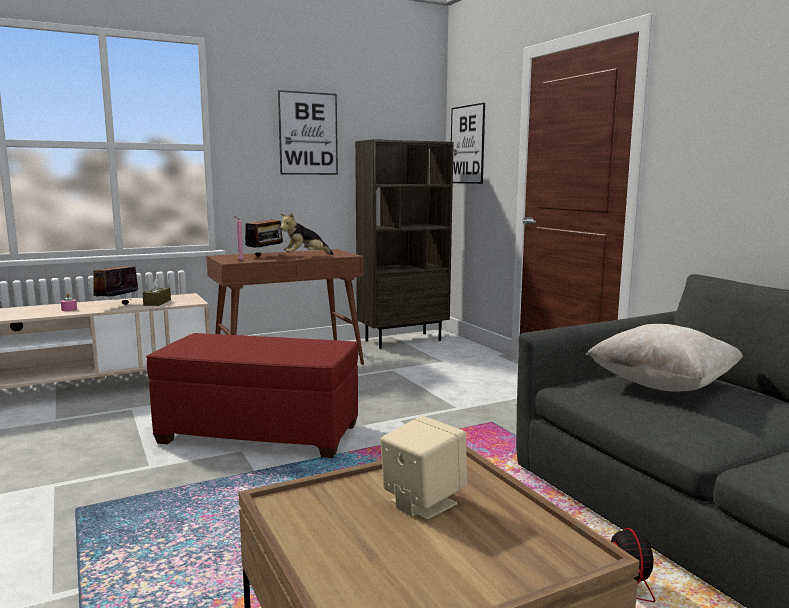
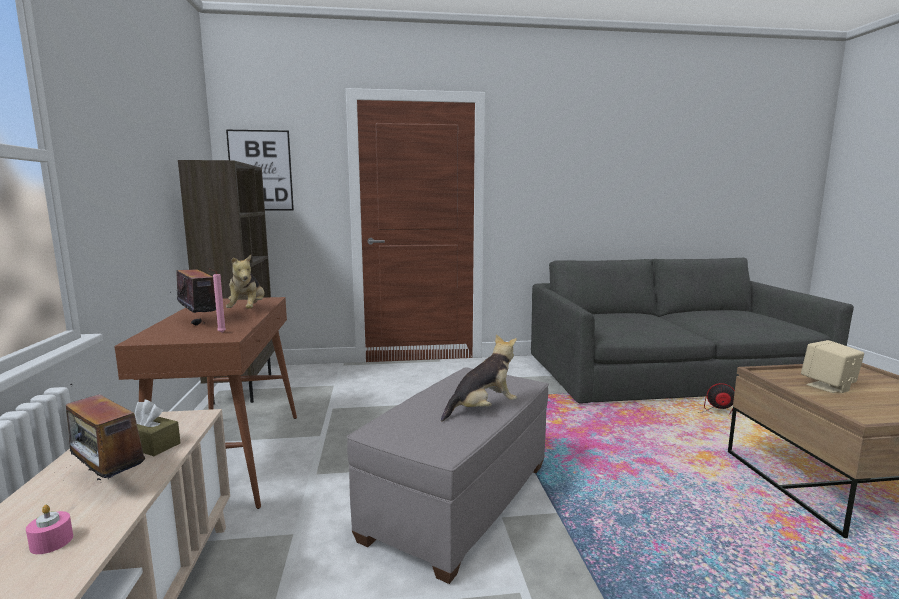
camera: 70 degrees left, 0 degrees up
(251, 353) = (482, 409): none -> plush toy
(260, 434) = (460, 500): red ottoman -> grey ottoman
(308, 133) = (138, 145): picture -> none
(662, 385) = (617, 321): beige pillow -> none

